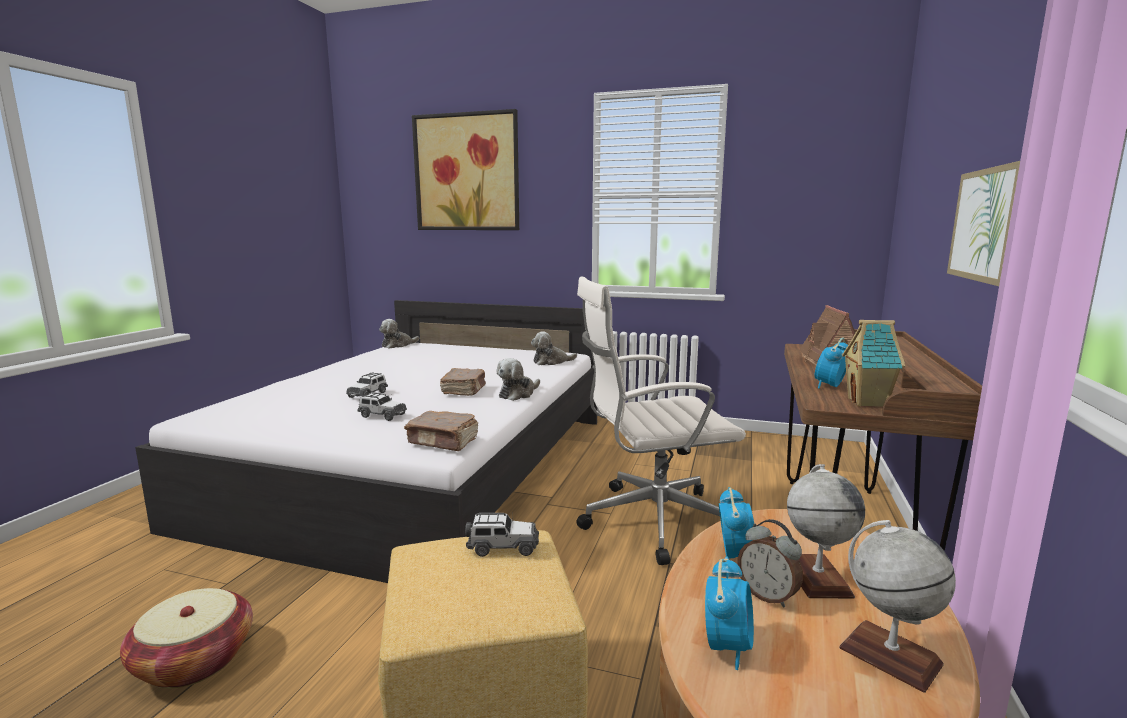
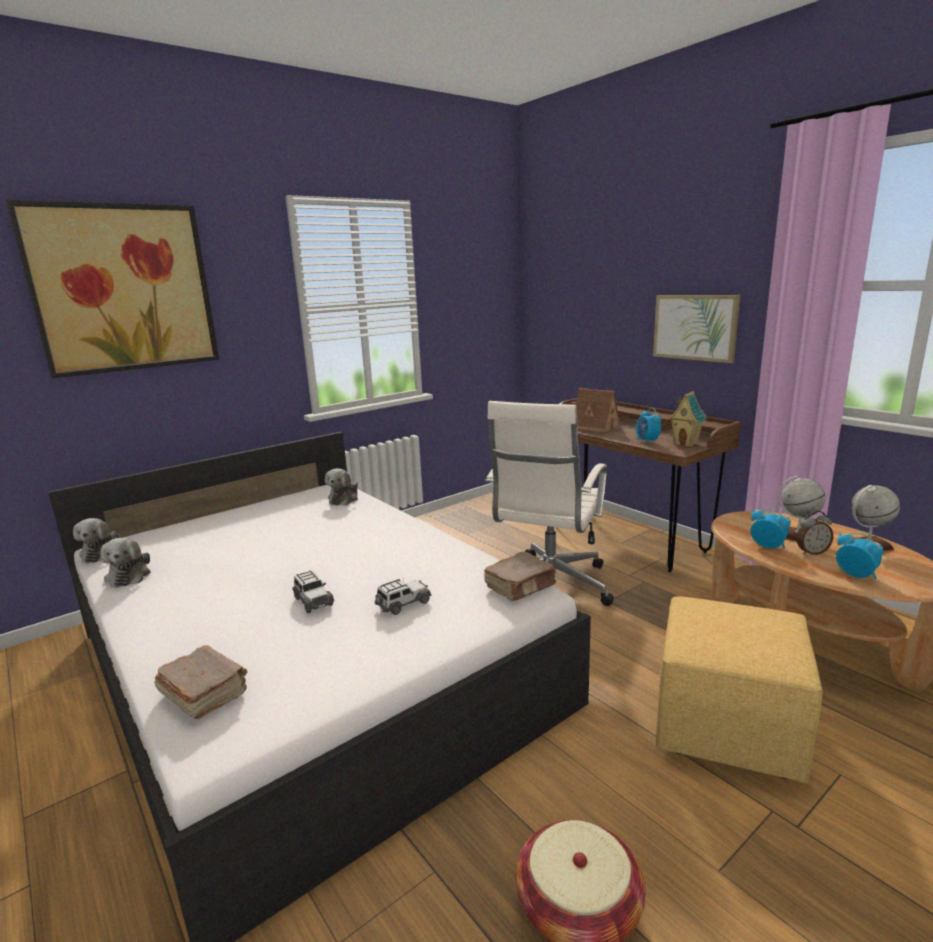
camera: 55 degrees left, 5 degrees up
(464, 391) = (377, 551): brown book -> brown book (204, 693)
(502, 547) = (701, 614): toy car -> none
(518, 394) = (424, 532): plush toy -> plush toy (129, 575)

